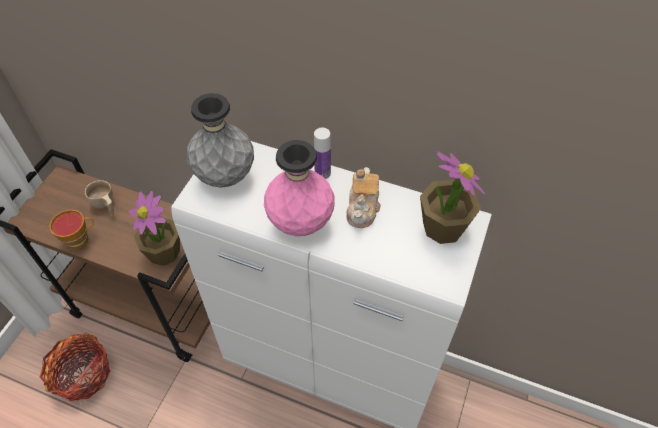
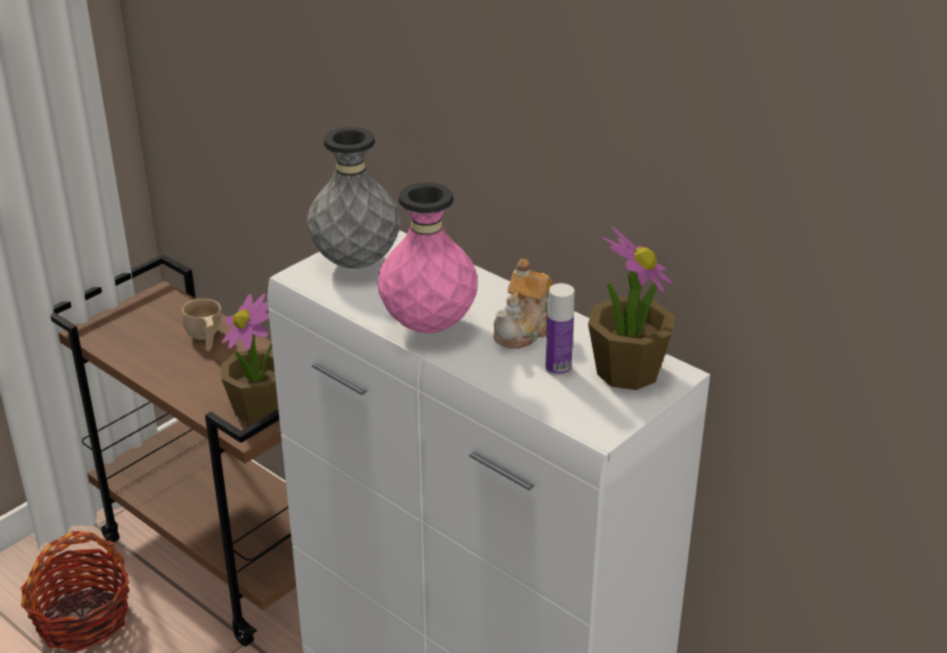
camera: 20 degrees right, 20 degrees down
(80, 239) = (152, 367): cup -> none
(322, 173) = (489, 285): bottle -> bottle (558, 368)

